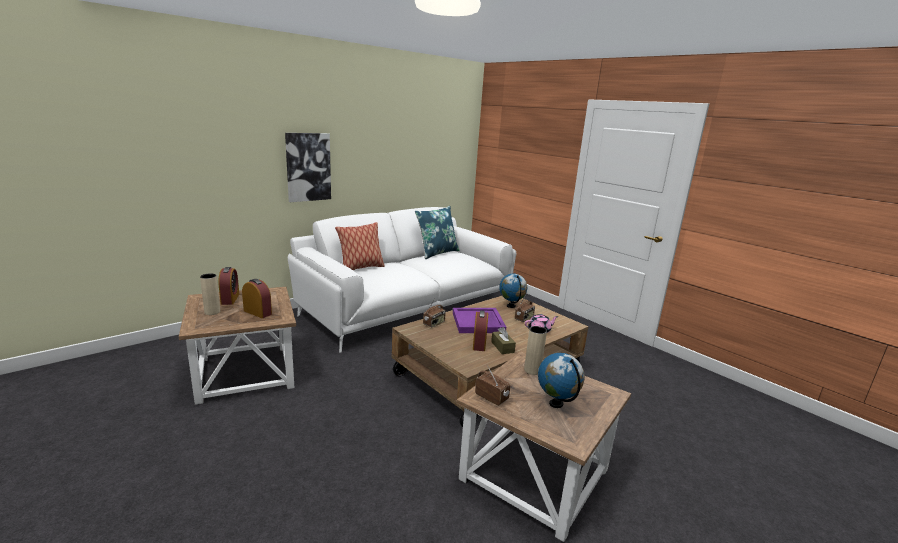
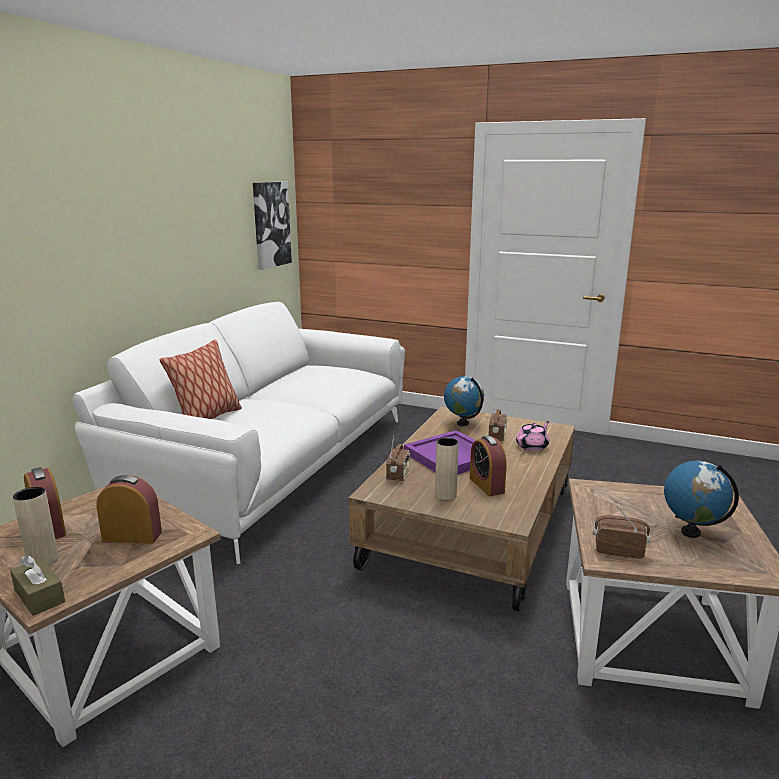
camera: 25 degrees left, 0 degrees up
(308, 167) = (80, 263): picture -> picture (270, 224)
(436, 253) = (291, 372): blue pillow -> none
(502, 347) = (518, 481): brown tissue box -> brown tissue box (39, 596)
(532, 370) = (614, 499): beige vase -> beige vase (445, 495)

